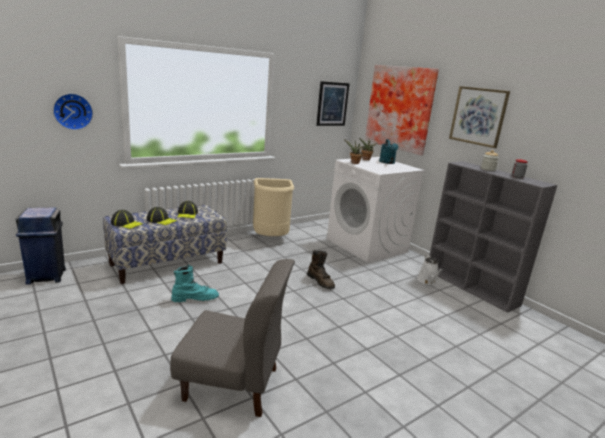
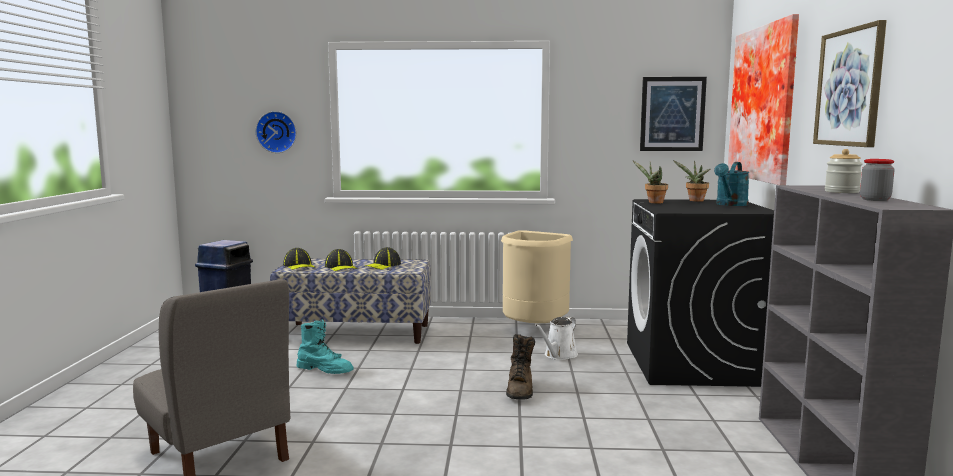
camera: 40 degrees right, 10 degrees down
(367, 245) = (692, 364): white washing machine -> black washing machine
(428, 281) = (733, 433): white watering can -> white watering can (559, 355)

